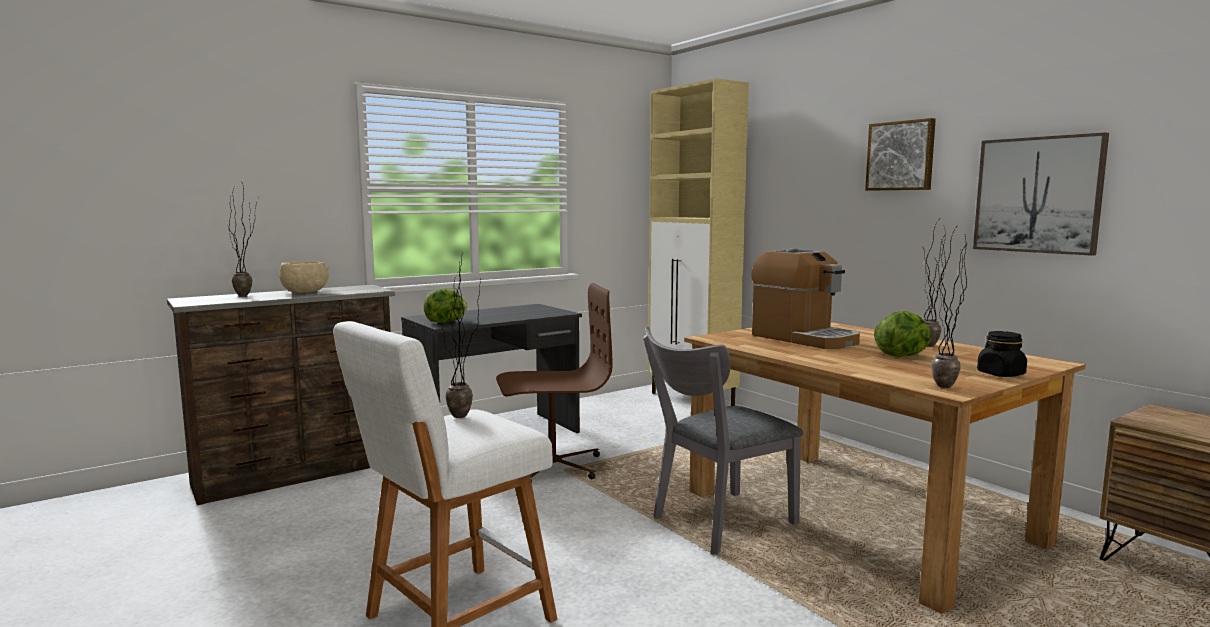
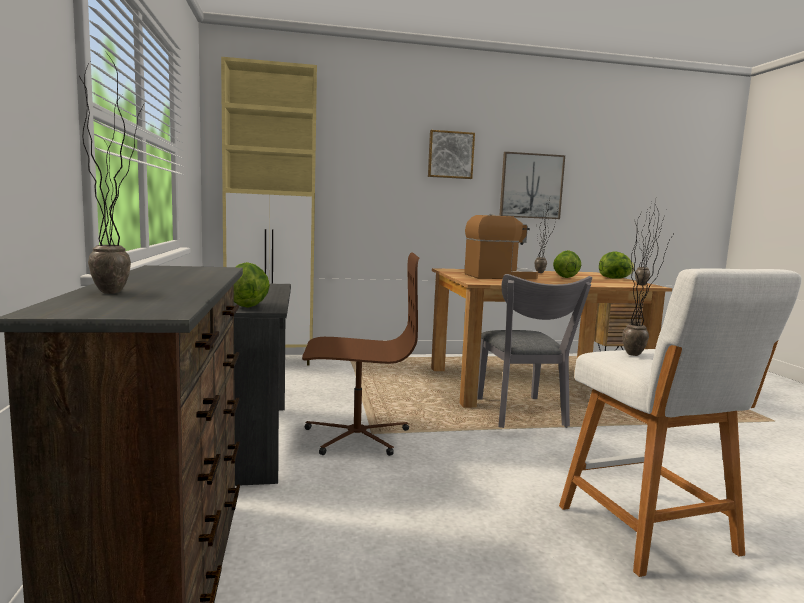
camera: 65 degrees left, 0 degrees up
(305, 291) = (156, 278): beige bowl -> none
(552, 466) = (356, 436): brown office chair -> brown office chair turned 75 degrees clockwise
(1000, 374) = (615, 278): black jar -> lettuce

